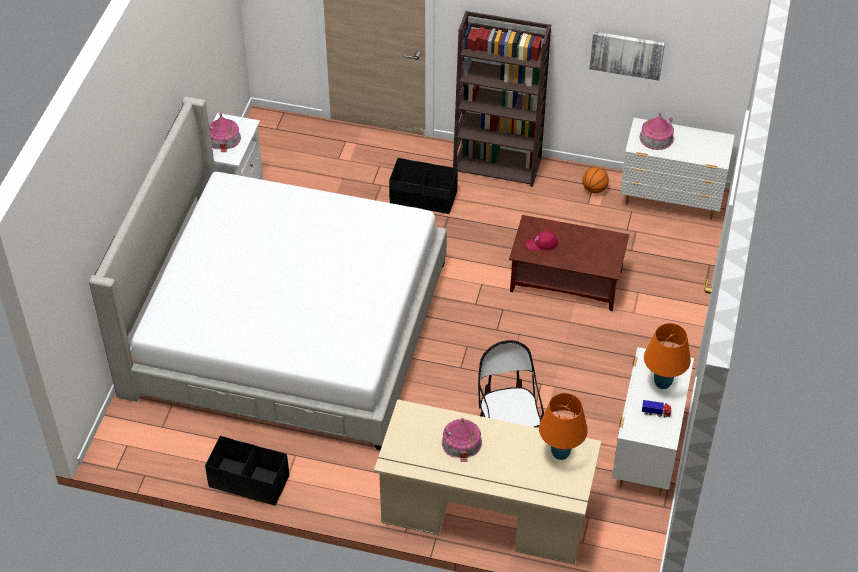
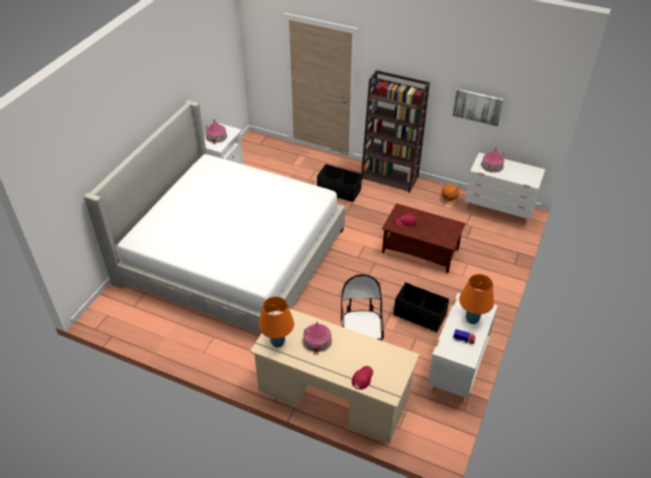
camera: 10 degrees right, 5 degrees down
(249, 482) = (178, 350): black storage box -> black storage box (419, 315)
(533, 484) = (362, 378): none -> red cap
(560, 453) = (387, 358): orange table lamp -> orange table lamp (278, 342)

